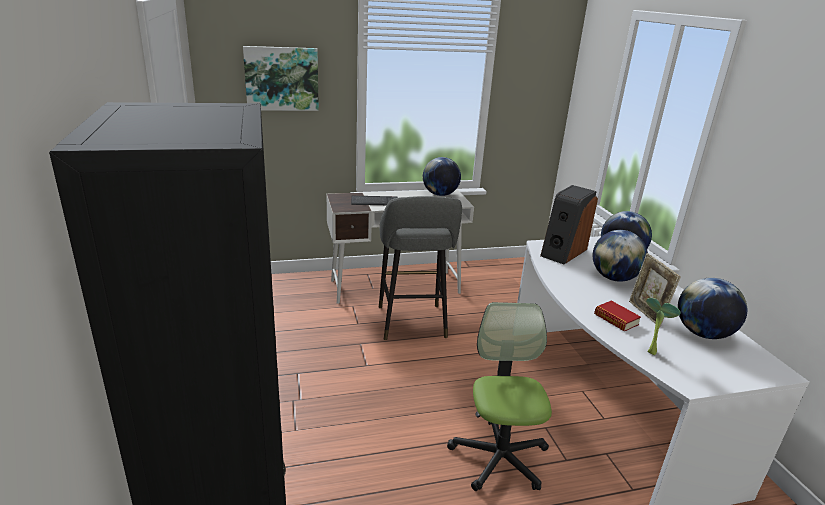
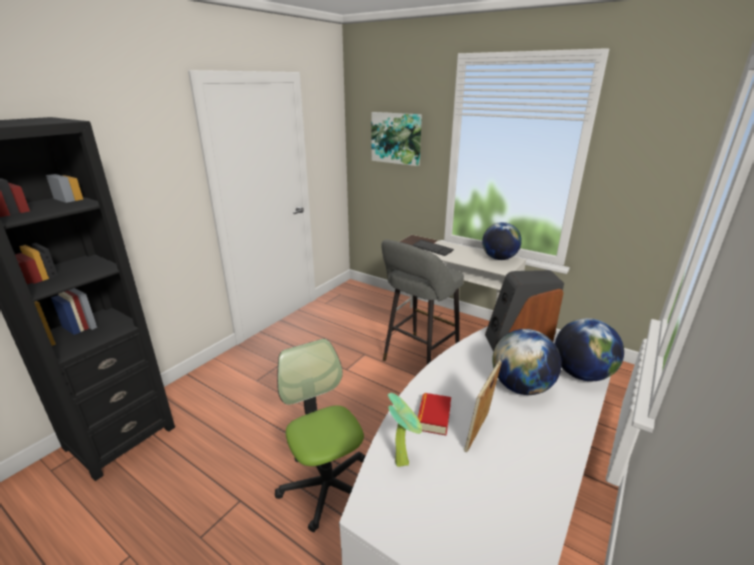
camera: 50 degrees right, 0 degrees up
(499, 457) = (326, 486): office chair -> office chair turned 75 degrees counterclockwise
(702, 333) = (503, 492): globe -> none

